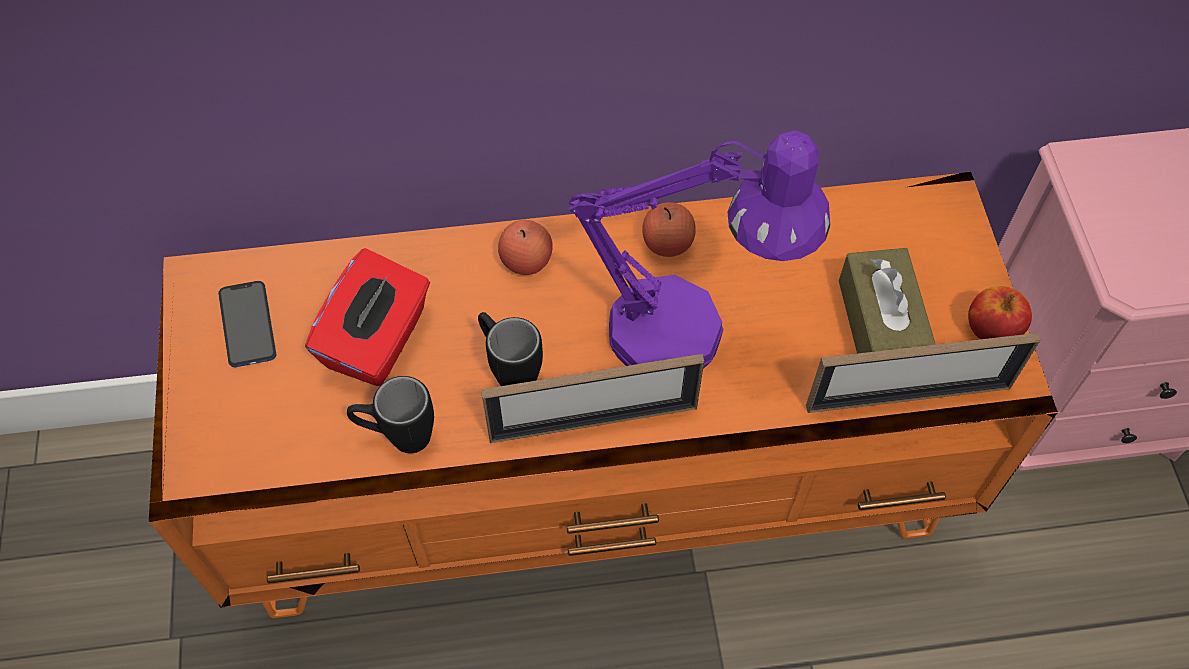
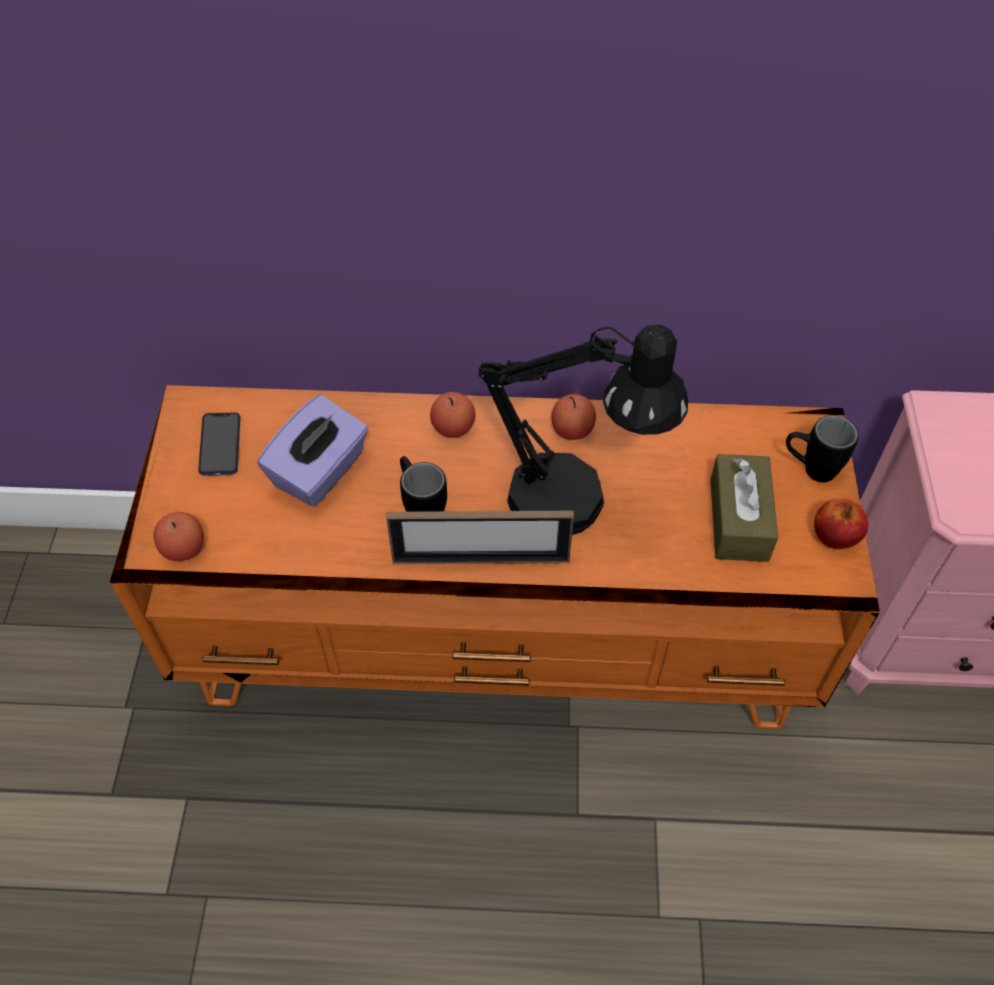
camera: 10 degrees right, 5 degrees down
(231, 463) = (184, 548): none -> apple
(378, 340) = (320, 471): red tissue box -> purple tissue box
(398, 437) = (319, 548): black mug -> black mug (809, 469)
(690, 335) = (576, 504): purple table lamp -> black table lamp
(908, 396) = (751, 580): picture frame -> none

